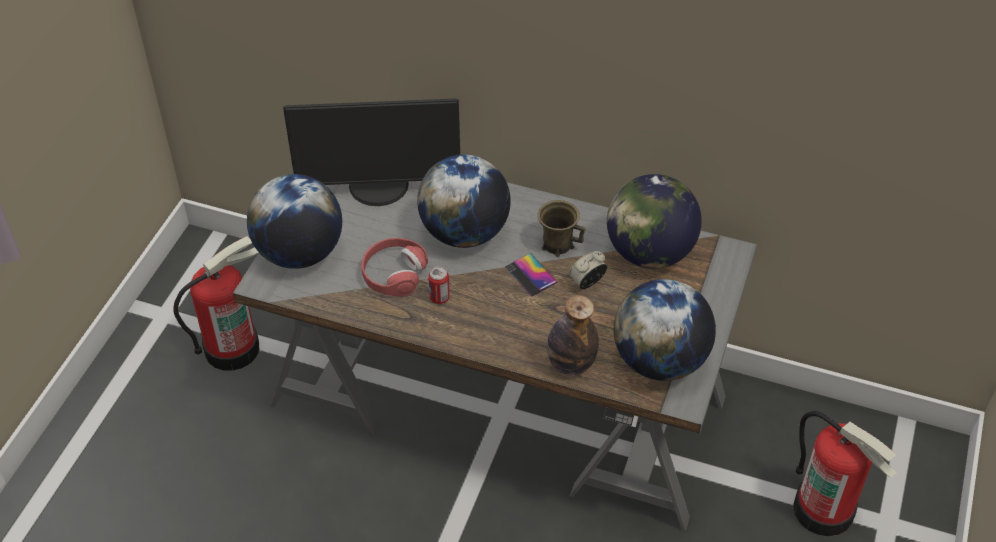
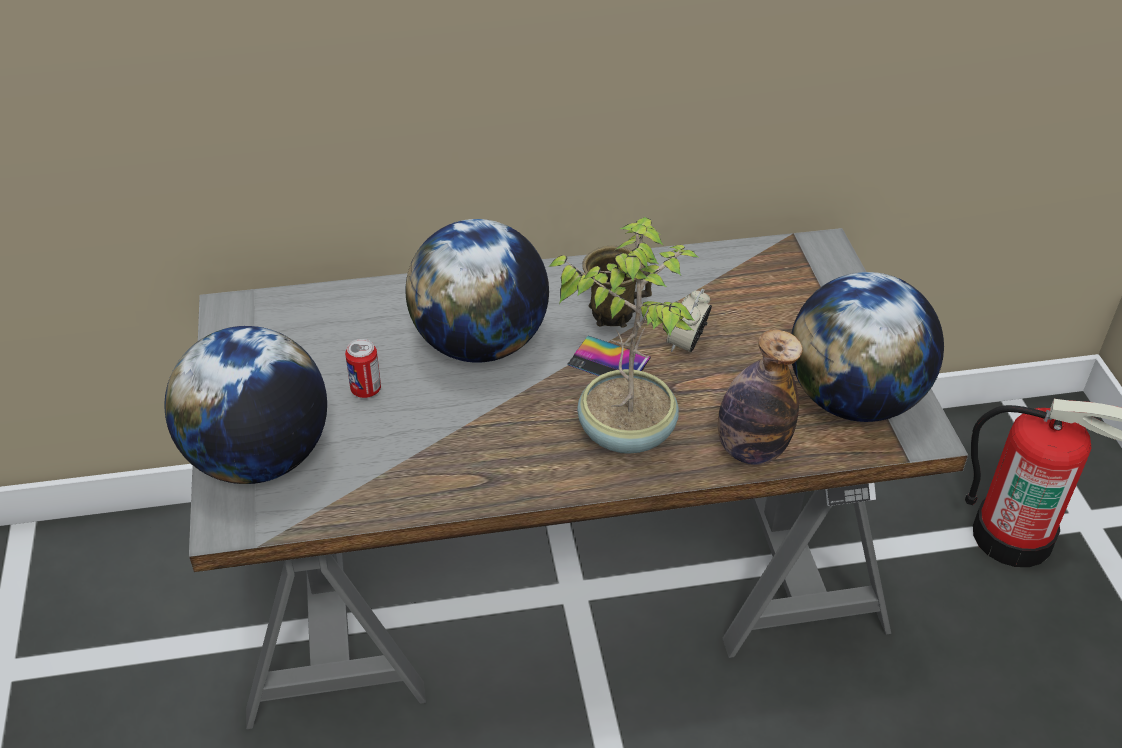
camera: 30 degrees left, 5 degrees down
(232, 348) = (136, 673): fire extinguisher -> none
(379, 187) = (316, 331): monitor -> none
(394, 273) = (421, 432): red headphones -> none
(439, 298) = (510, 438): can -> can (366, 390)
(507, 321) = (626, 431): none -> potted plant
(650, 253) = (732, 281): globe -> none

